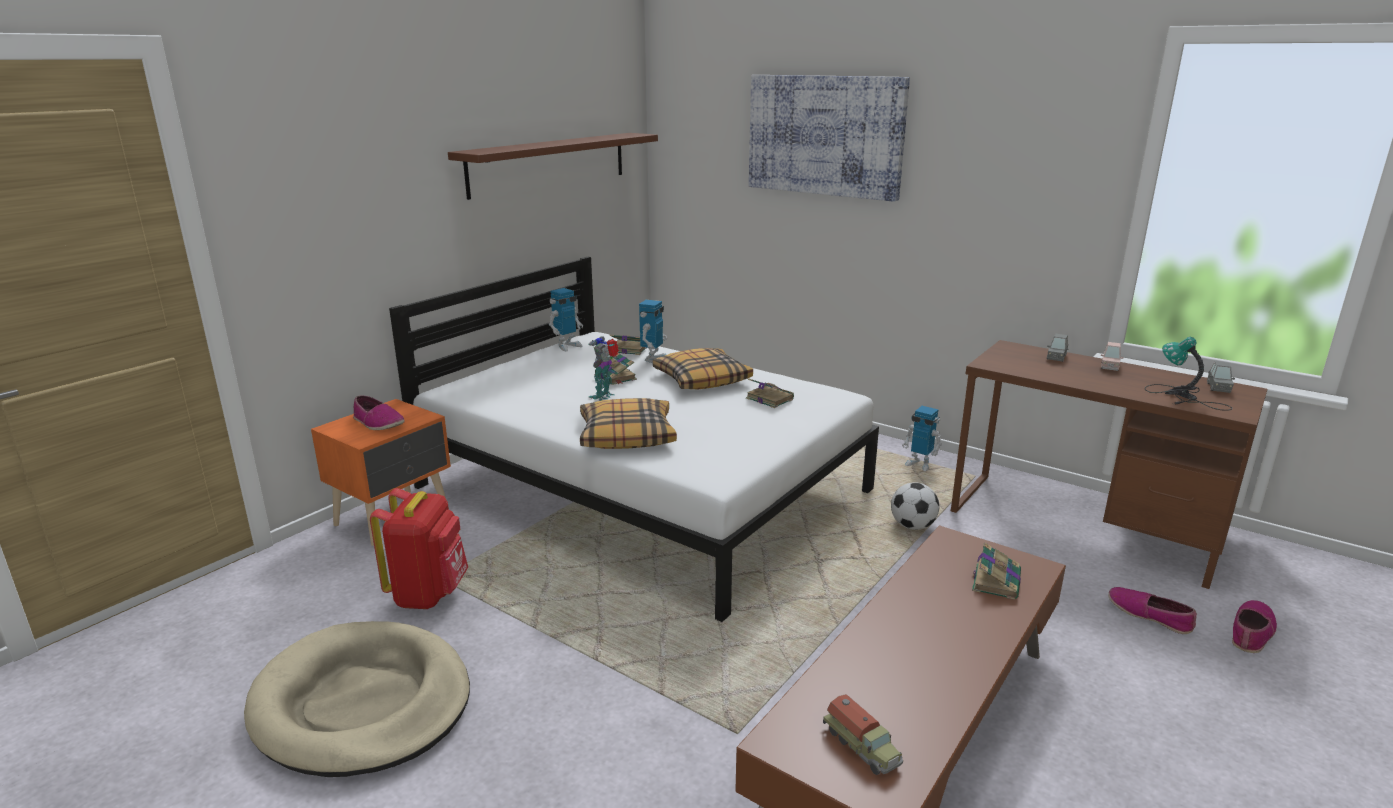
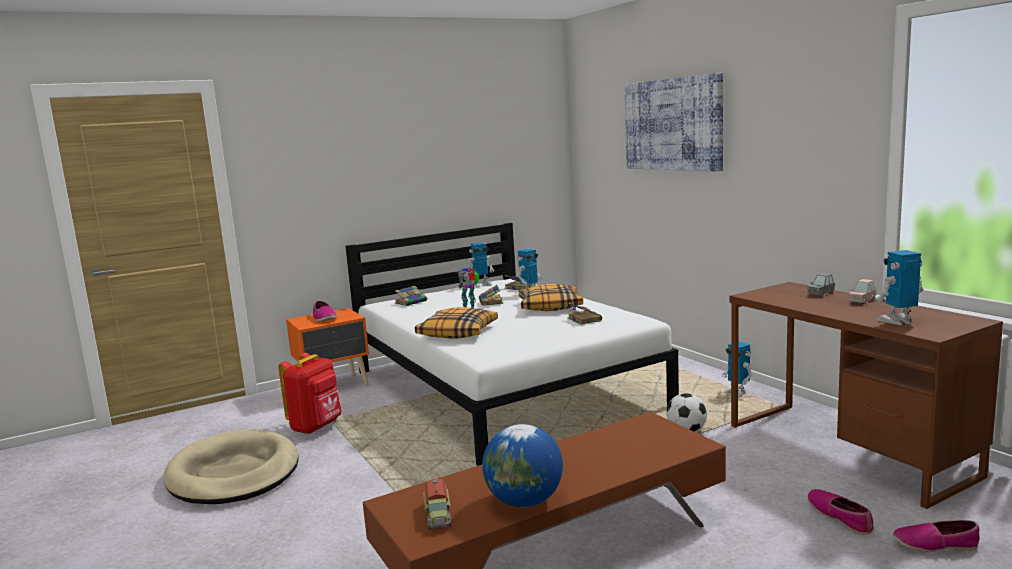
camera: 25 degrees right, 10 degrees down
(549, 163) = (480, 155): brown shelf -> none
(943, 698) = (524, 502): none -> globe
(996, 581) = (652, 447): book -> book (411, 302)
(1183, 397) = (897, 322): table lamp -> toy robot
(1218, 388) = (947, 318): grey toy car -> none
(1251, 632) = (934, 544): shoe -> shoe turned 150 degrees counterclockwise

